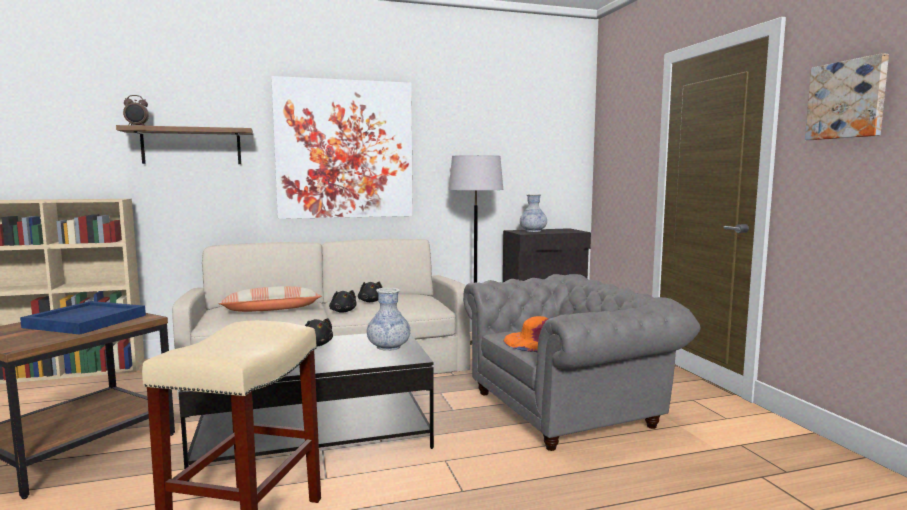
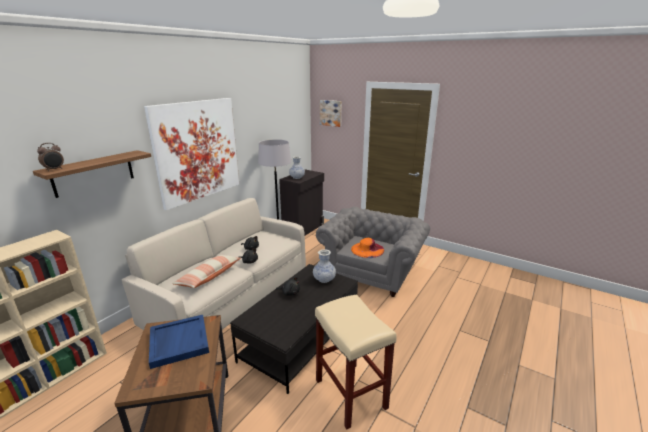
camera: 40 degrees left, 15 degrees up
(847, 100) = (468, 127): picture -> picture (331, 113)

